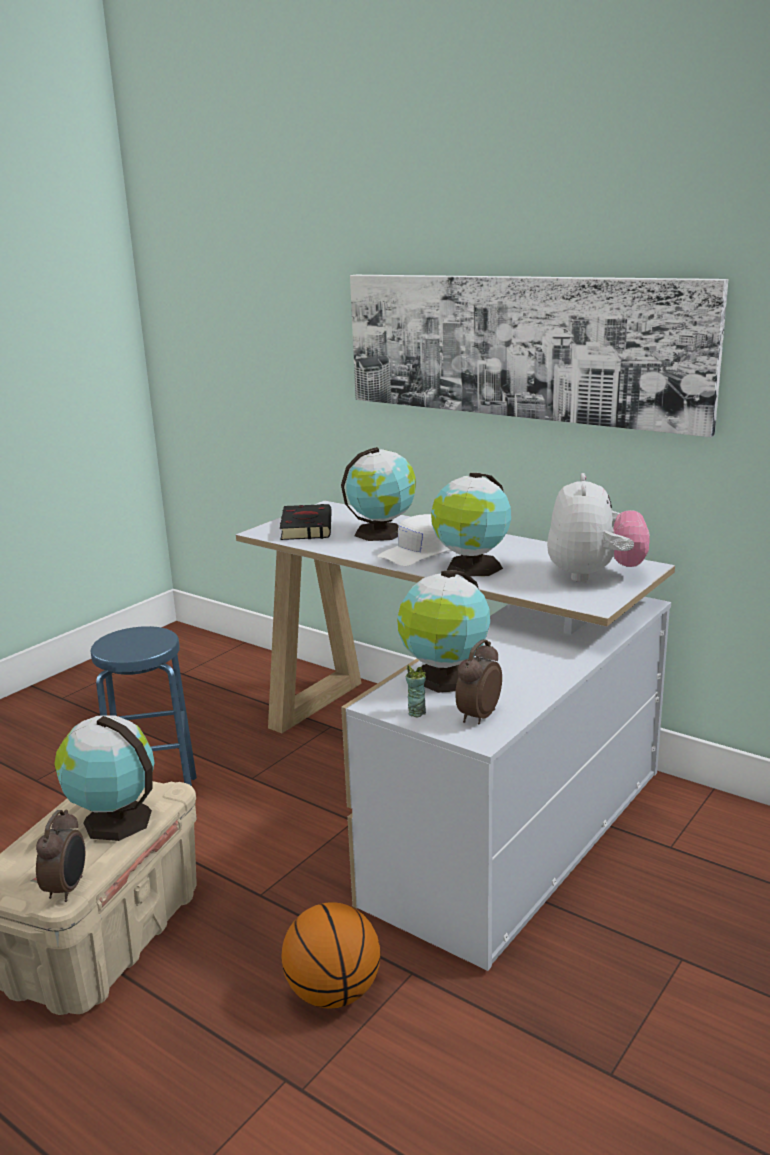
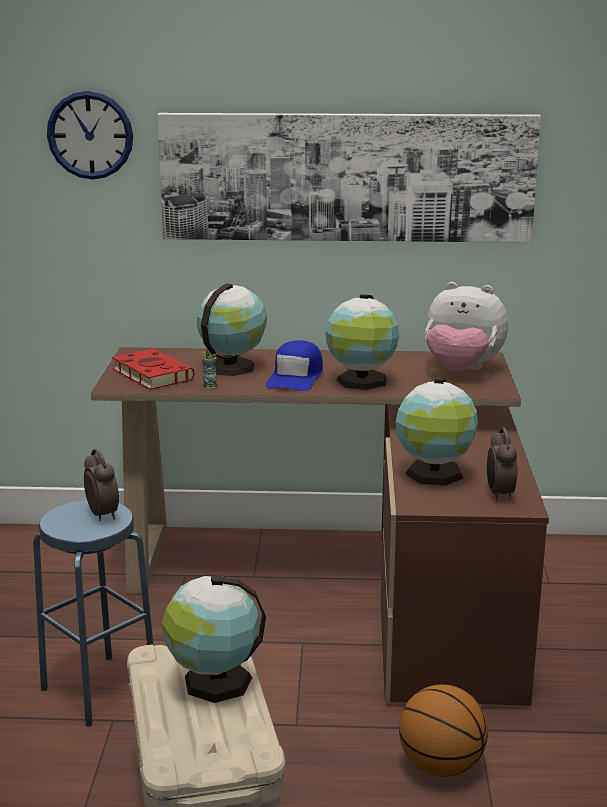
camera: 35 degrees left, 0 degrees up
(68, 888) = (257, 743): alarm clock -> alarm clock (103, 514)
(305, 296) = (90, 135): none -> wall clock
(306, 527) = (150, 374): black book -> red book
(416, 712) = (453, 503): cup -> cup (209, 386)
(419, 552) = (296, 377): white cap -> blue cap
(452, 781) = (345, 586): white desk -> brown desk
(594, 575) = (462, 370): plush toy -> plush toy turned 135 degrees clockwise

